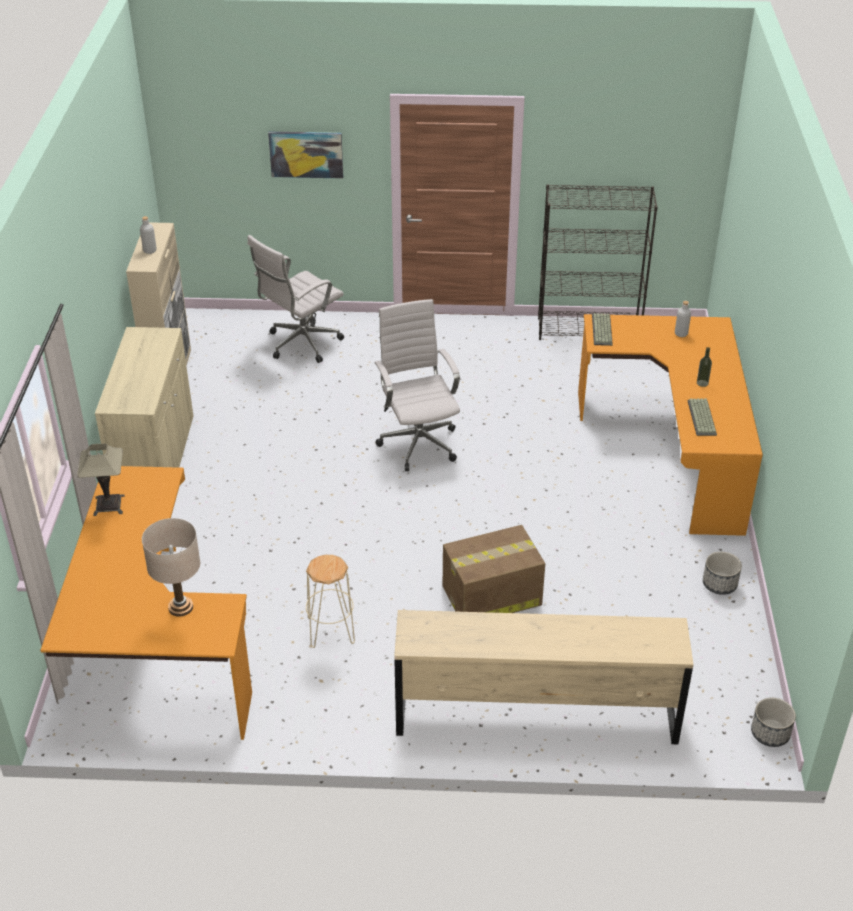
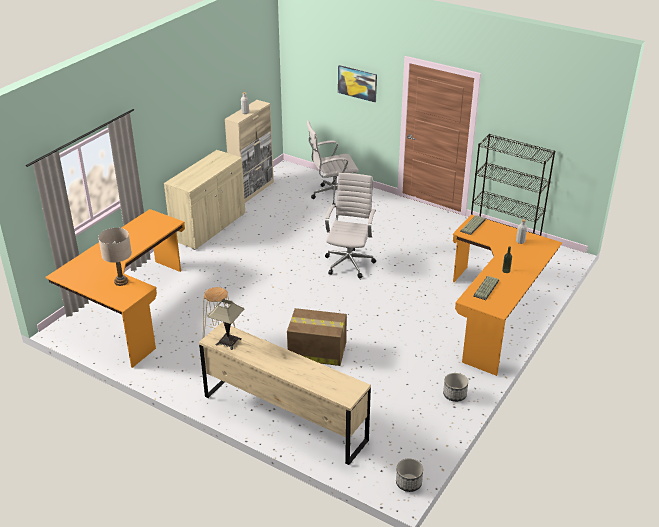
camera: 30 degrees right, 5 degrees down
(109, 505) = (134, 226): table lamp -> table lamp (228, 341)

